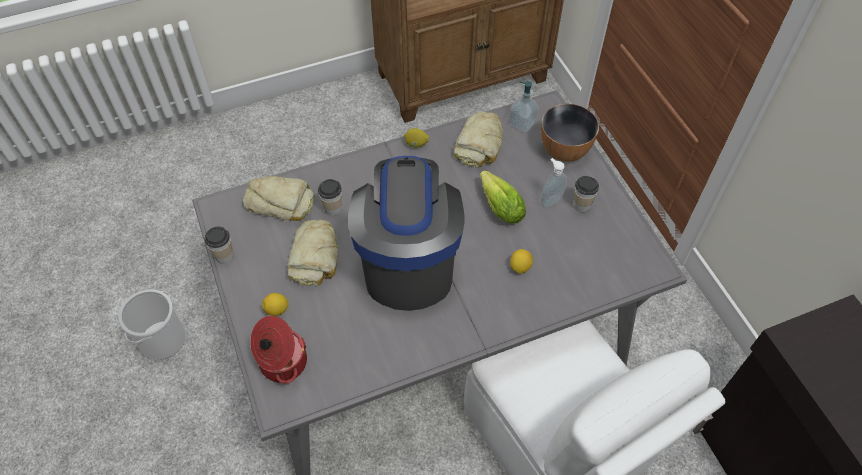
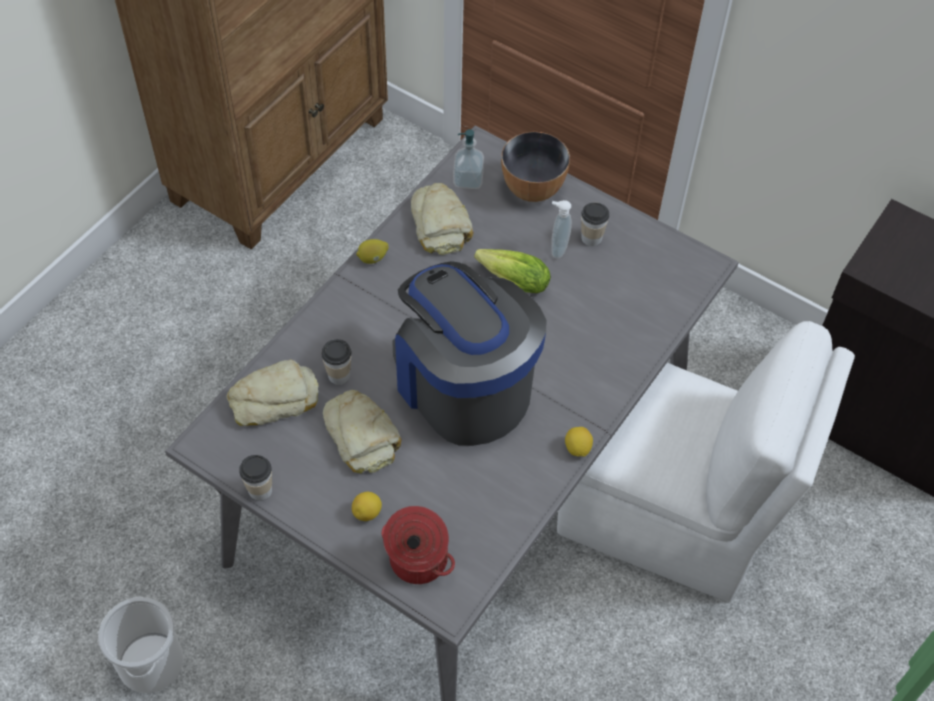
camera: 35 degrees left, 0 degrees up
(520, 267) = (579, 332): lemon -> lemon (577, 448)

